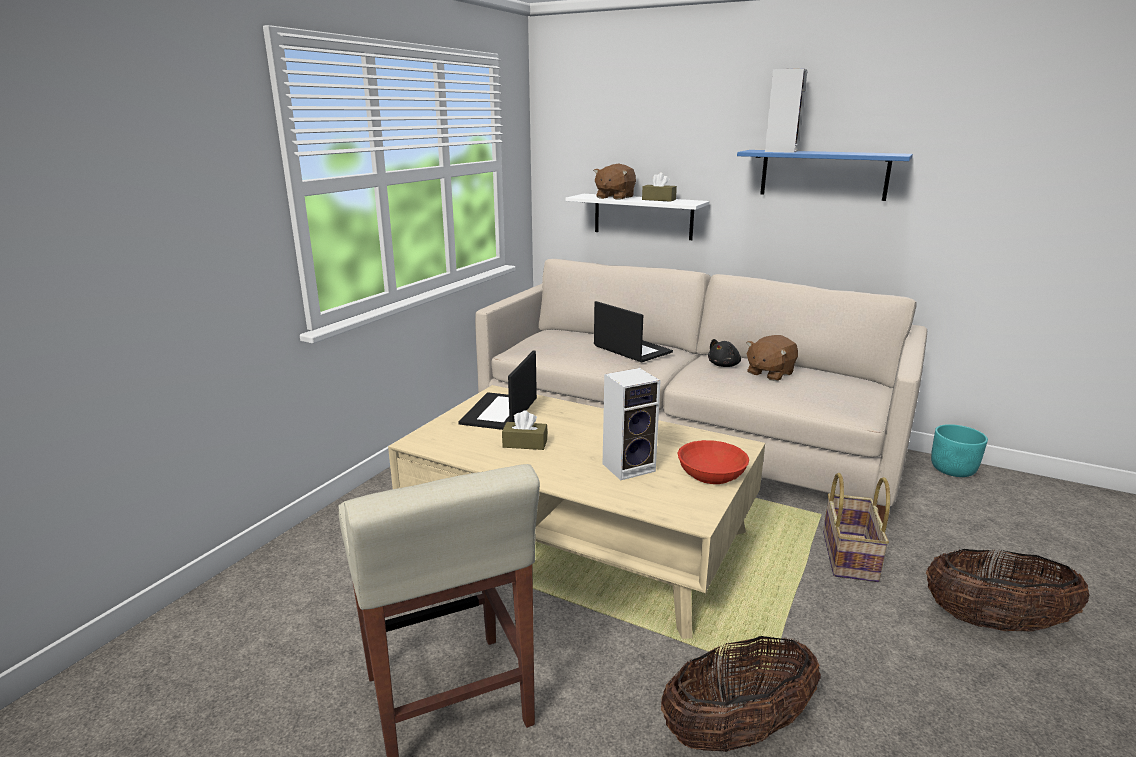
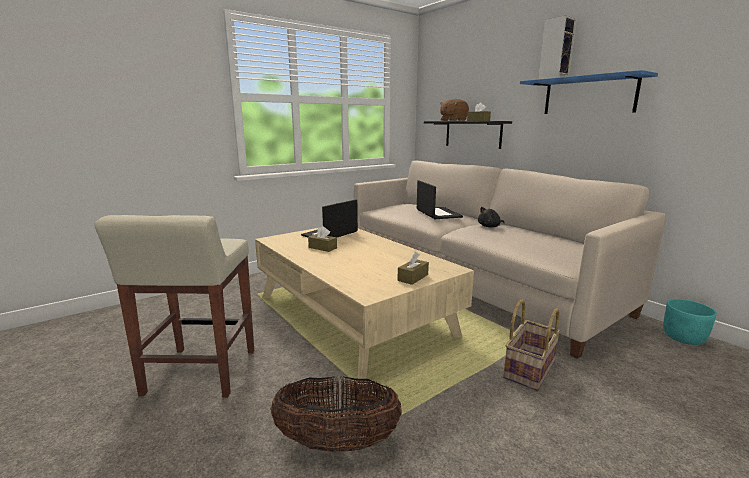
camera: 25 degrees right, 5 degrees down
(629, 466) = (366, 266): speaker -> none
(643, 216) = (473, 134): white shelf -> black shelf
(711, 473) = (413, 277): red bowl -> brown tissue box
(769, 373) = (517, 234): brown plush toy -> none
(994, 622) = (620, 446): basket -> none

